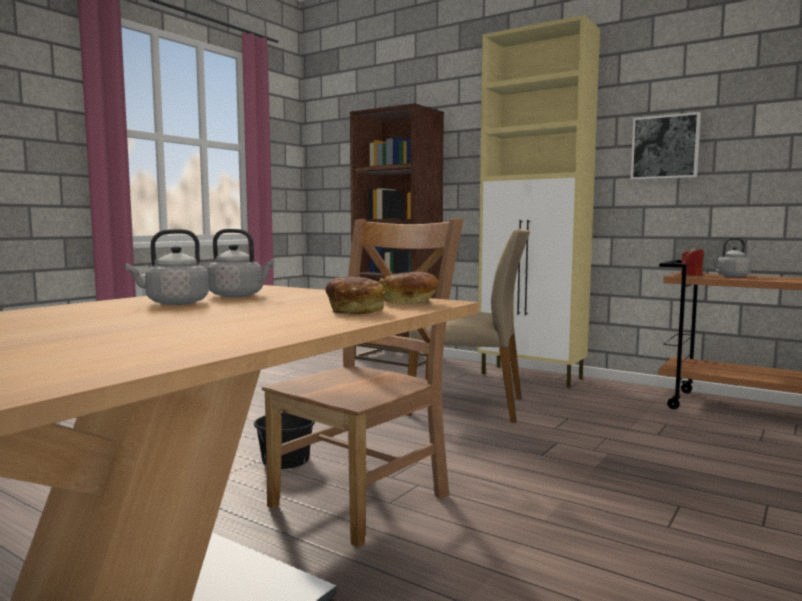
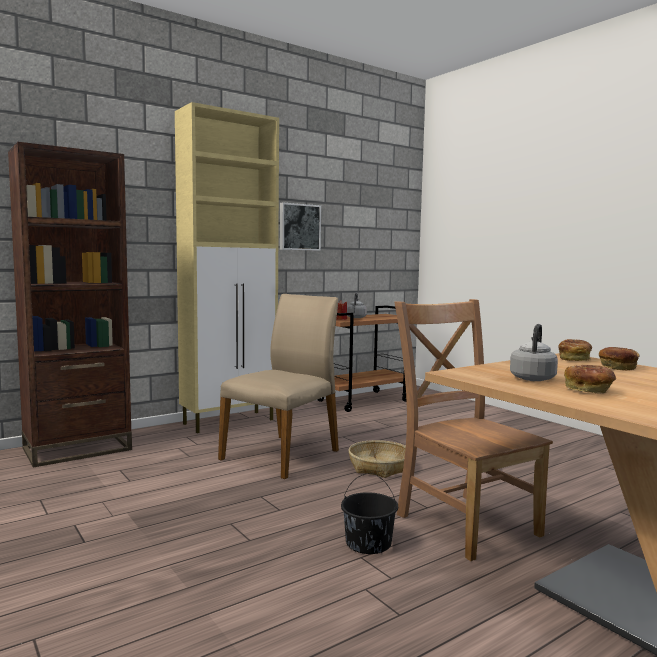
camera: 70 degrees left, 0 degrees up
(174, 303) = (588, 390): grey kettle -> bread
(489, 444) = (379, 467): none -> basket

